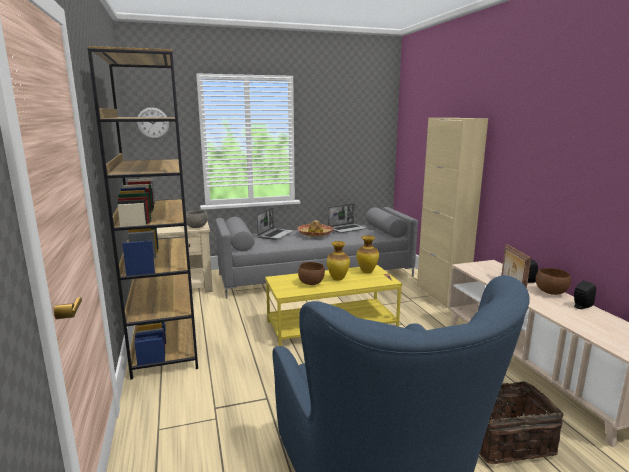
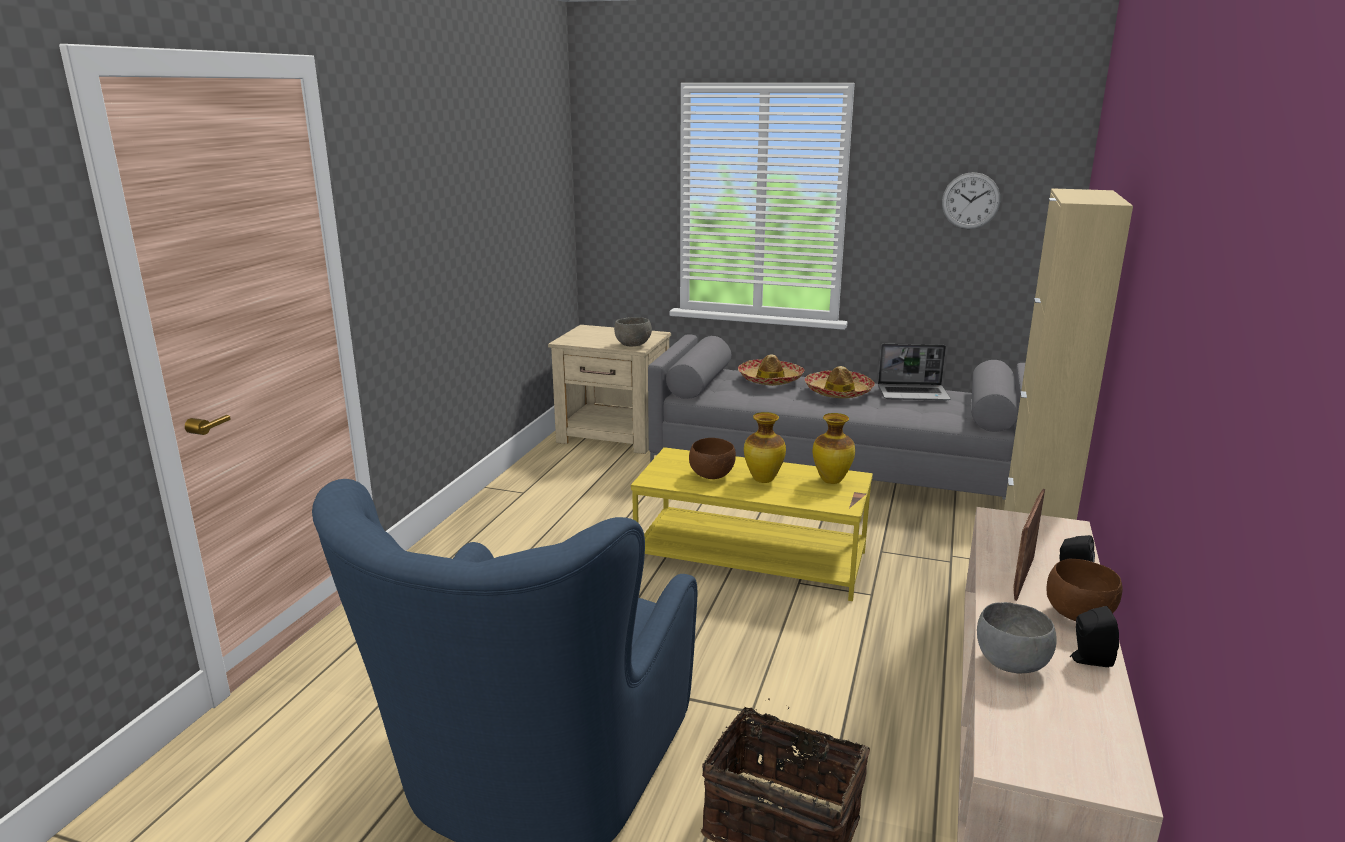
camera: 35 degrees right, 5 degrees up
(153, 123) = (610, 166): wall clock -> wall clock (970, 201)
(165, 343) = (508, 510): brown bookcase -> none
(275, 234) = (770, 379): laptop -> hat
(565, 317) = (1009, 663): none -> grey bowl

